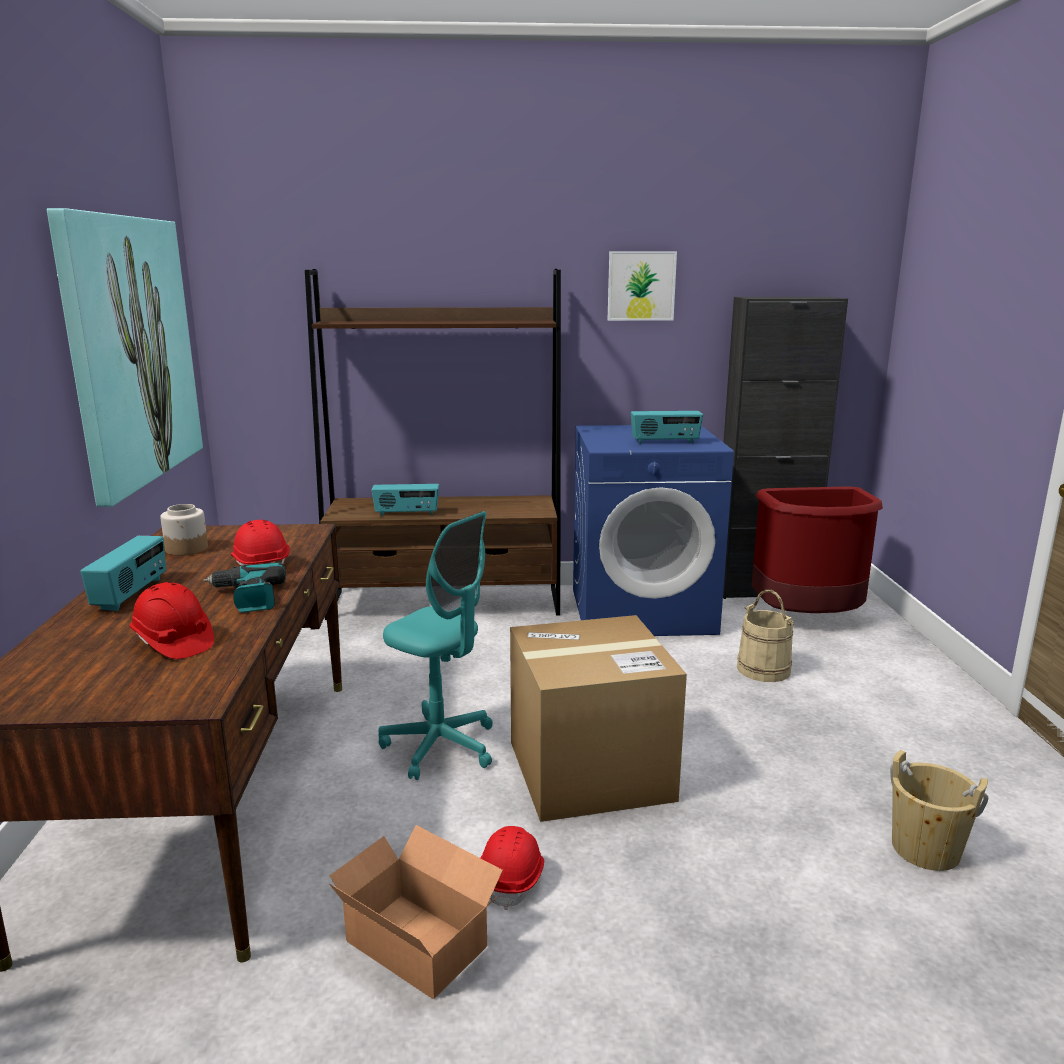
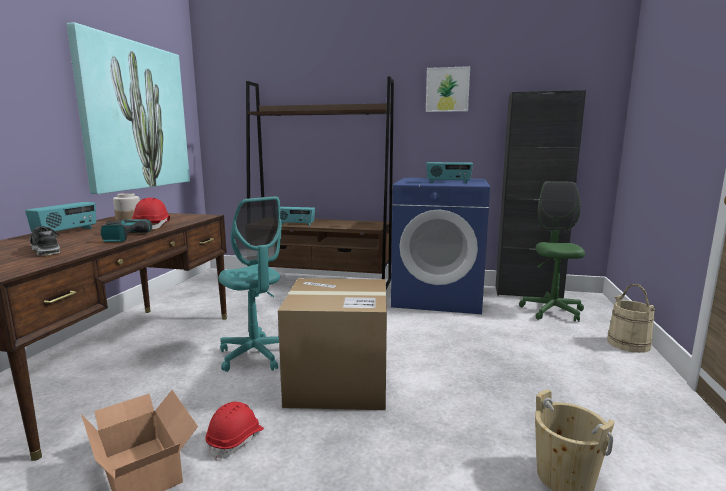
camera: 15 degrees right, 5 degrees down
(173, 642) = (45, 250): red hard hat -> shoe
(764, 669) = (501, 337): beige bucket -> beige bucket (628, 343)
(808, 618) = (552, 311): red trash can -> green office chair

